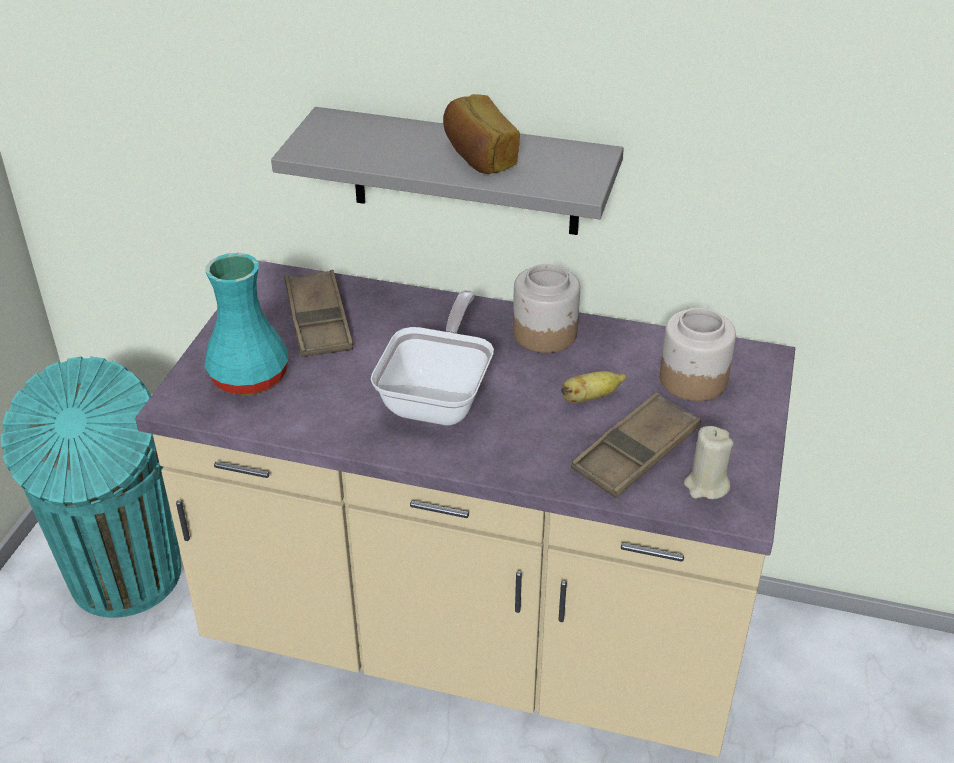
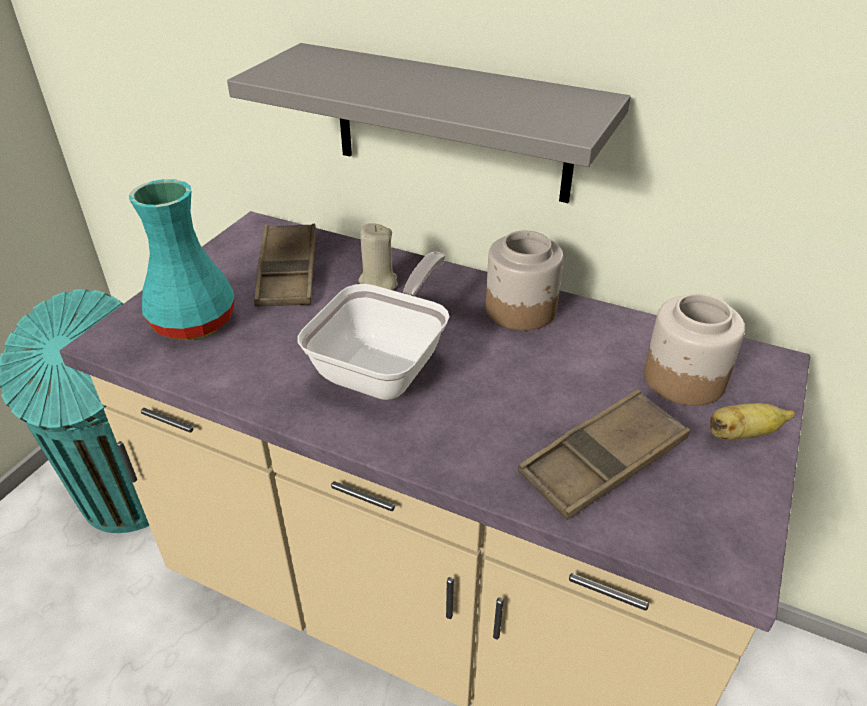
camera: 10 degrees right, 0 degrees up
(478, 156) = (456, 92): bread -> none
(590, 397) = (558, 386): banana -> banana (742, 434)
(706, 486) = (688, 519): beige candle -> beige candle (377, 284)

